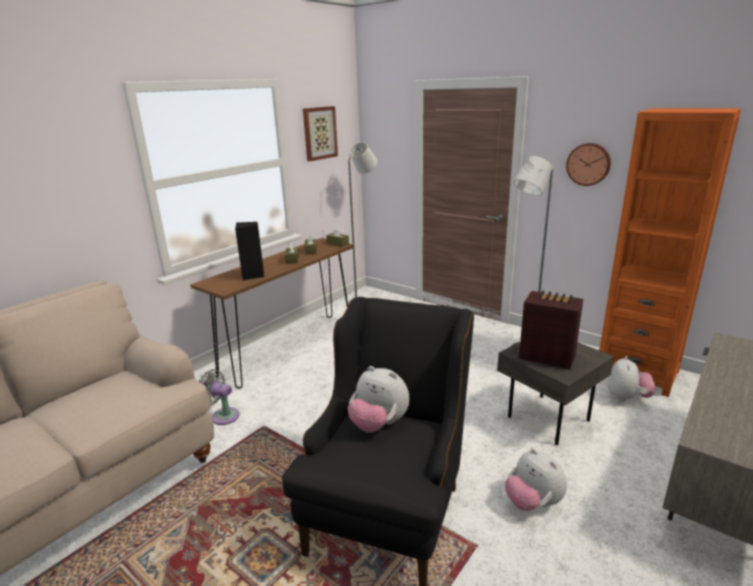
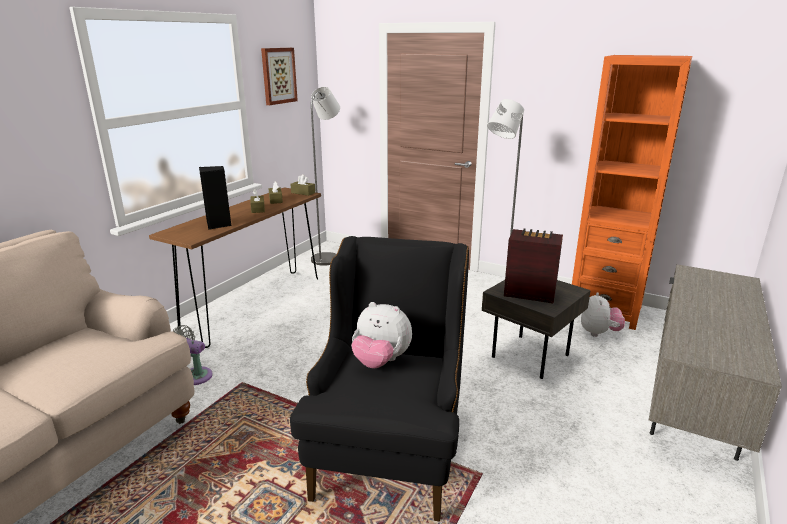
camera: 10 degrees left, 0 degrees up
(532, 502) = (527, 431): plush toy -> none
(588, 164) = (554, 109): wall clock -> none

